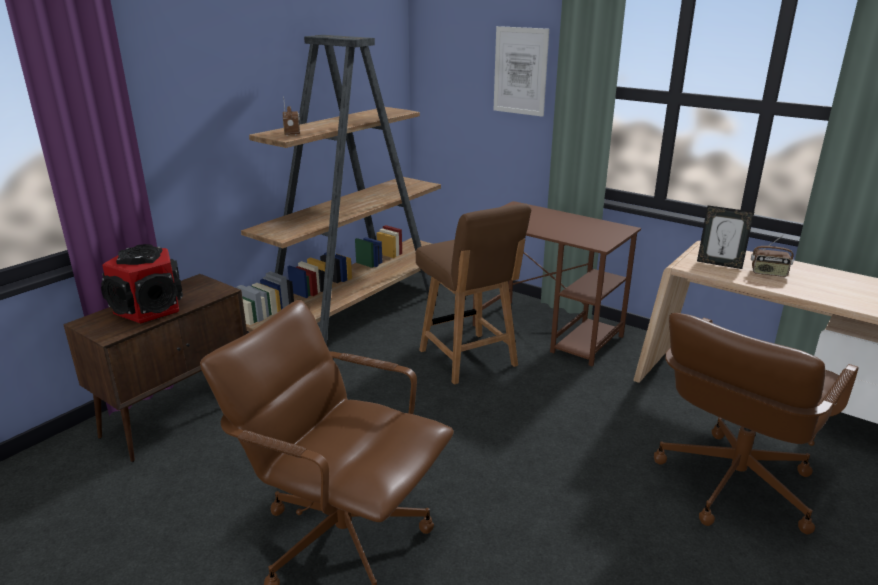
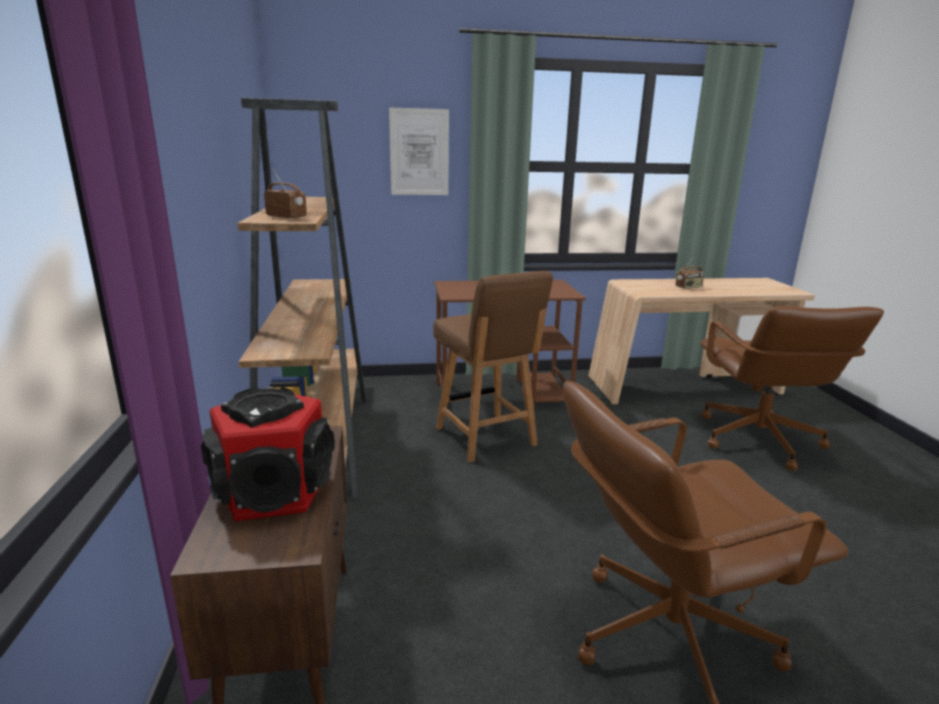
camera: 45 degrees left, 5 degrees down
(468, 359) = (486, 437): brown chair -> brown chair turned 45 degrees clockwise
(719, 264) = (656, 288): picture frame -> none

